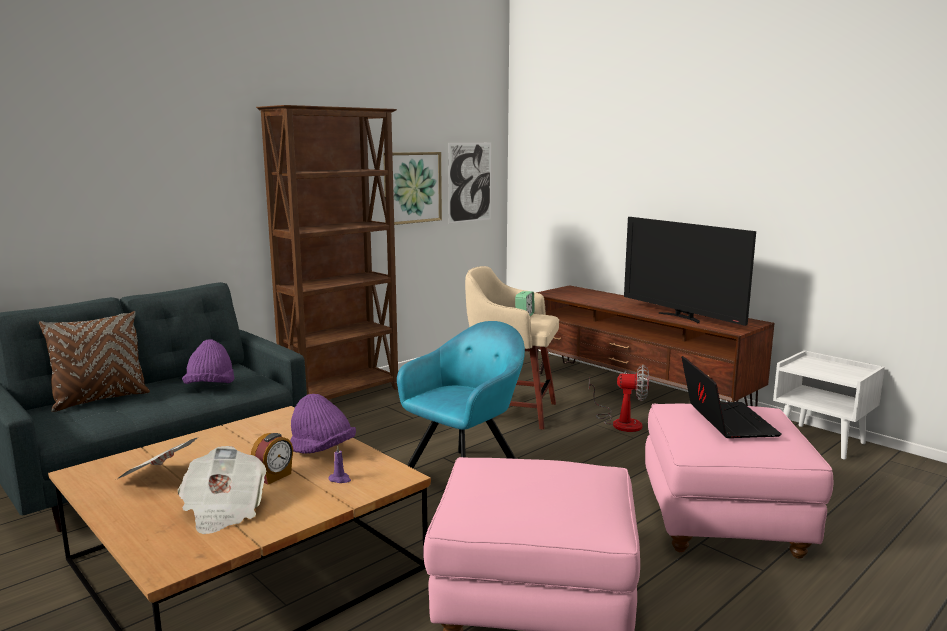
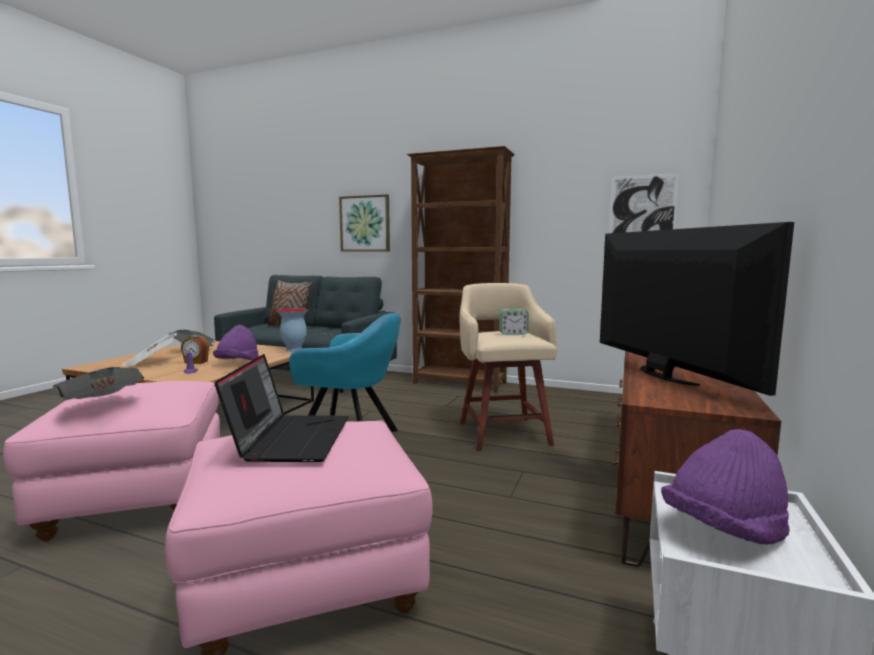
camera: 65 degrees right, 5 degrees down
(210, 387) = (319, 332): purple hat -> purple hat (723, 531)
(277, 416) = (293, 350): none -> vase
(412, 187) = (562, 220): picture -> picture (365, 223)
(588, 489) = (102, 404): none -> newspaper
(620, 422) = (548, 484): fan -> none
(682, 317) = (662, 376): television -> television turned 135 degrees clockwise
(725, 421) = (290, 438): laptop -> laptop turned 60 degrees counterclockwise

